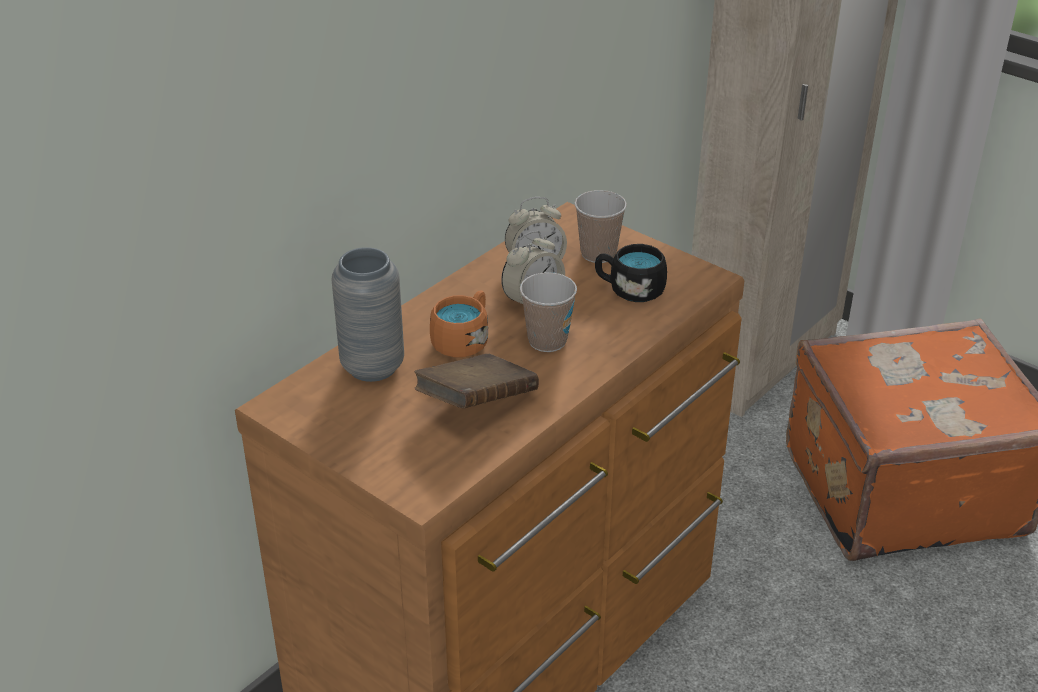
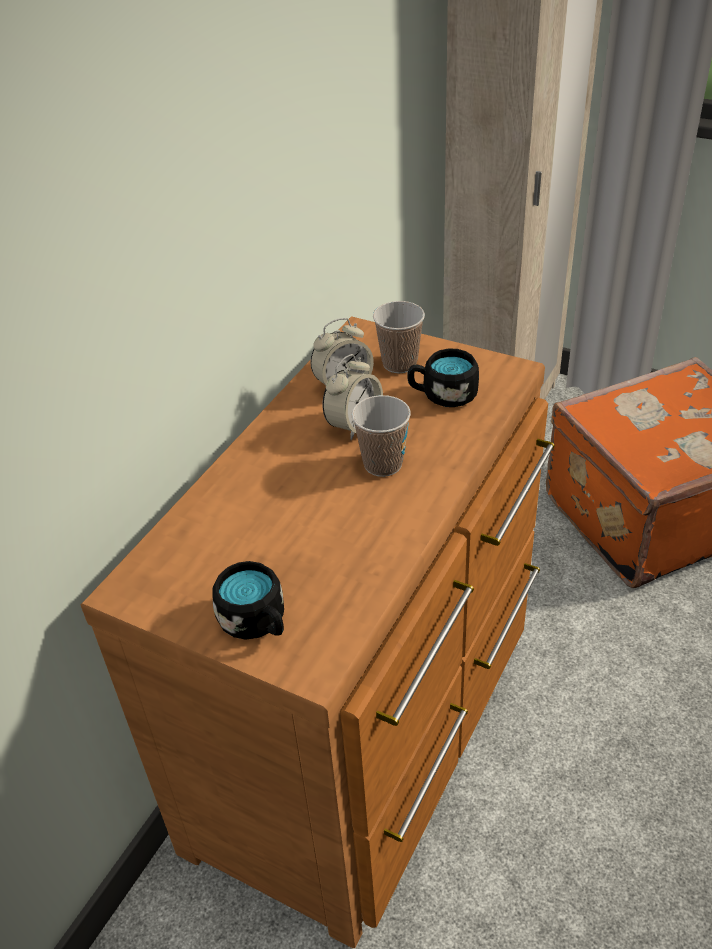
camera: 10 degrees left, 5 degrees up
(372, 367) = (215, 526): grey vase -> none
(385, 451) = (257, 623): none -> black mug
(464, 340) = (299, 478): orange mug -> none
(476, 404) = (335, 548): brown book -> none

